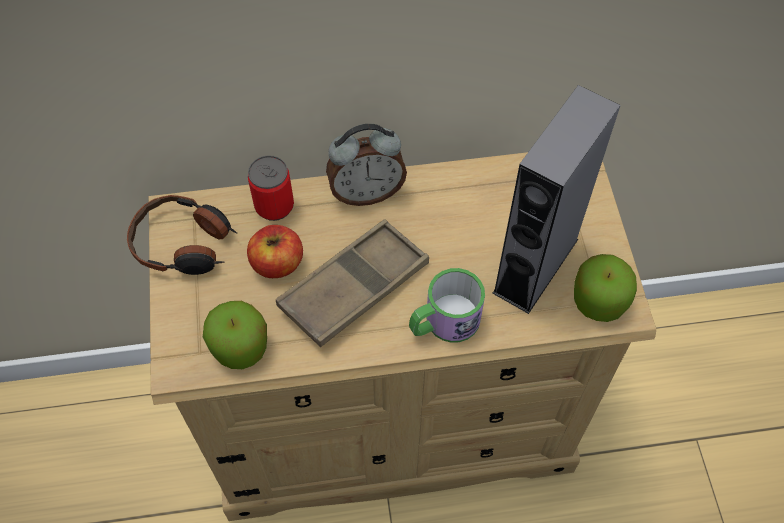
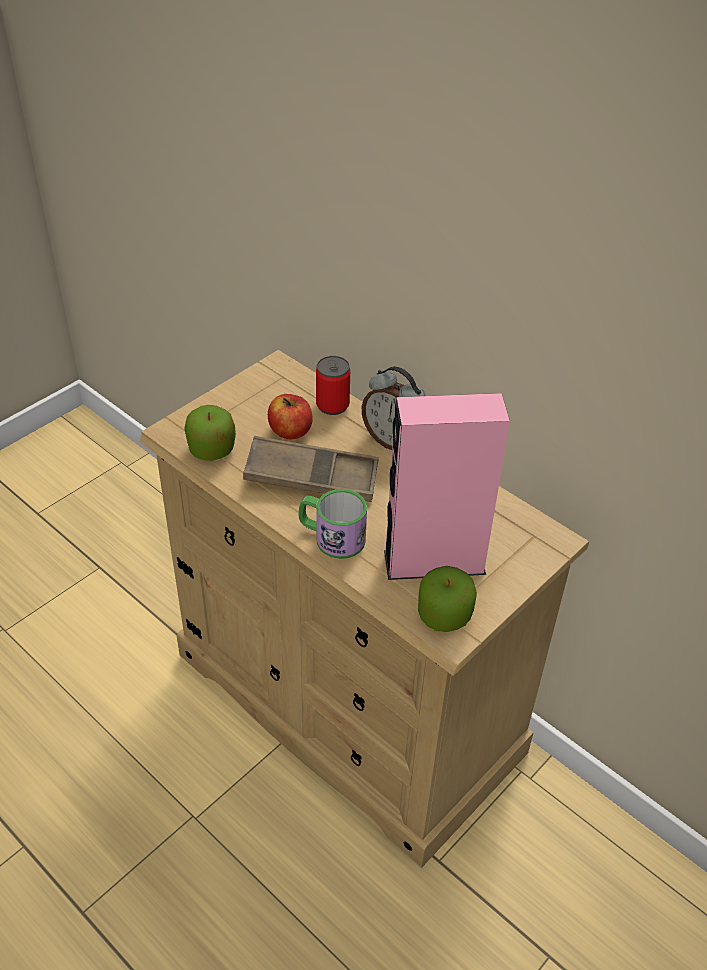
camera: 50 degrees right, 15 degrees down
(184, 244) = (260, 383): headphones -> none
(535, 266) = (434, 562): grey speaker -> pink speaker

